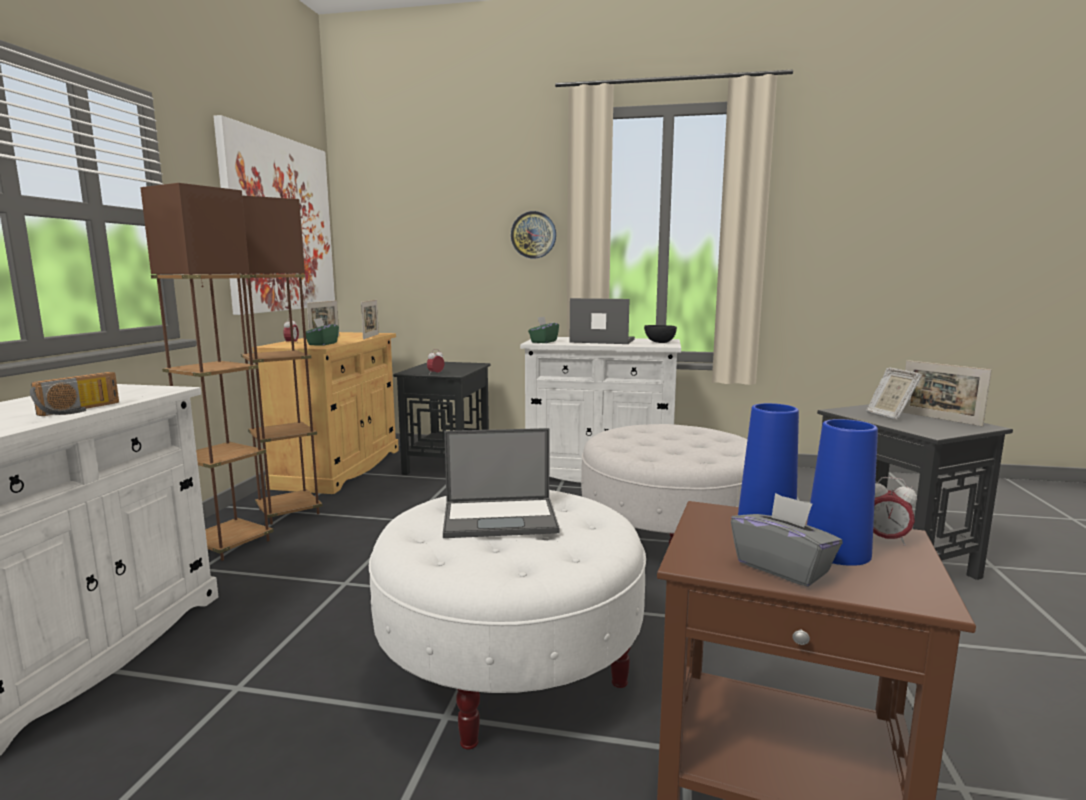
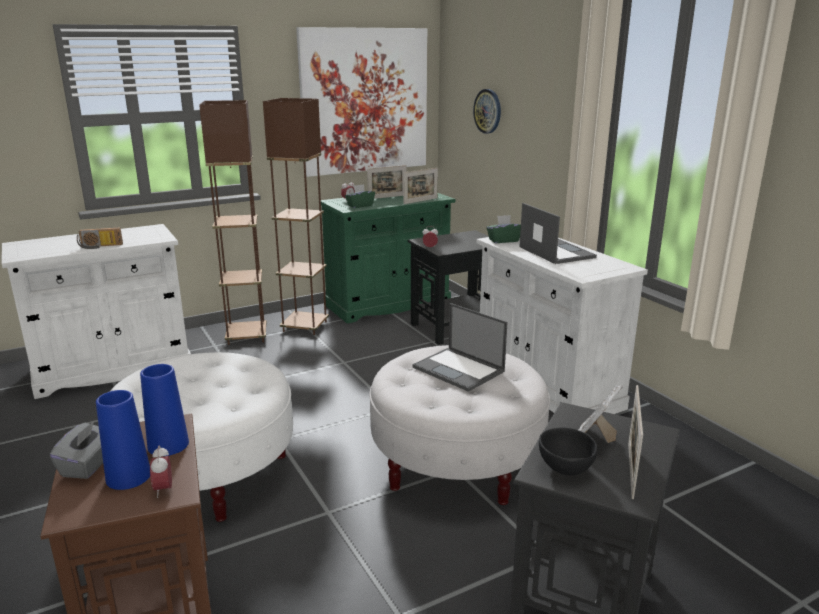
camera: 50 degrees right, 10 degrees up
(339, 468) = (388, 303): beige cabinet -> green cabinet
(501, 518) = (207, 379): laptop -> laptop (459, 370)
(533, 235) = (559, 121): wall clock -> wall clock (488, 111)
(660, 342) = (595, 270): black bowl -> black bowl (565, 469)

